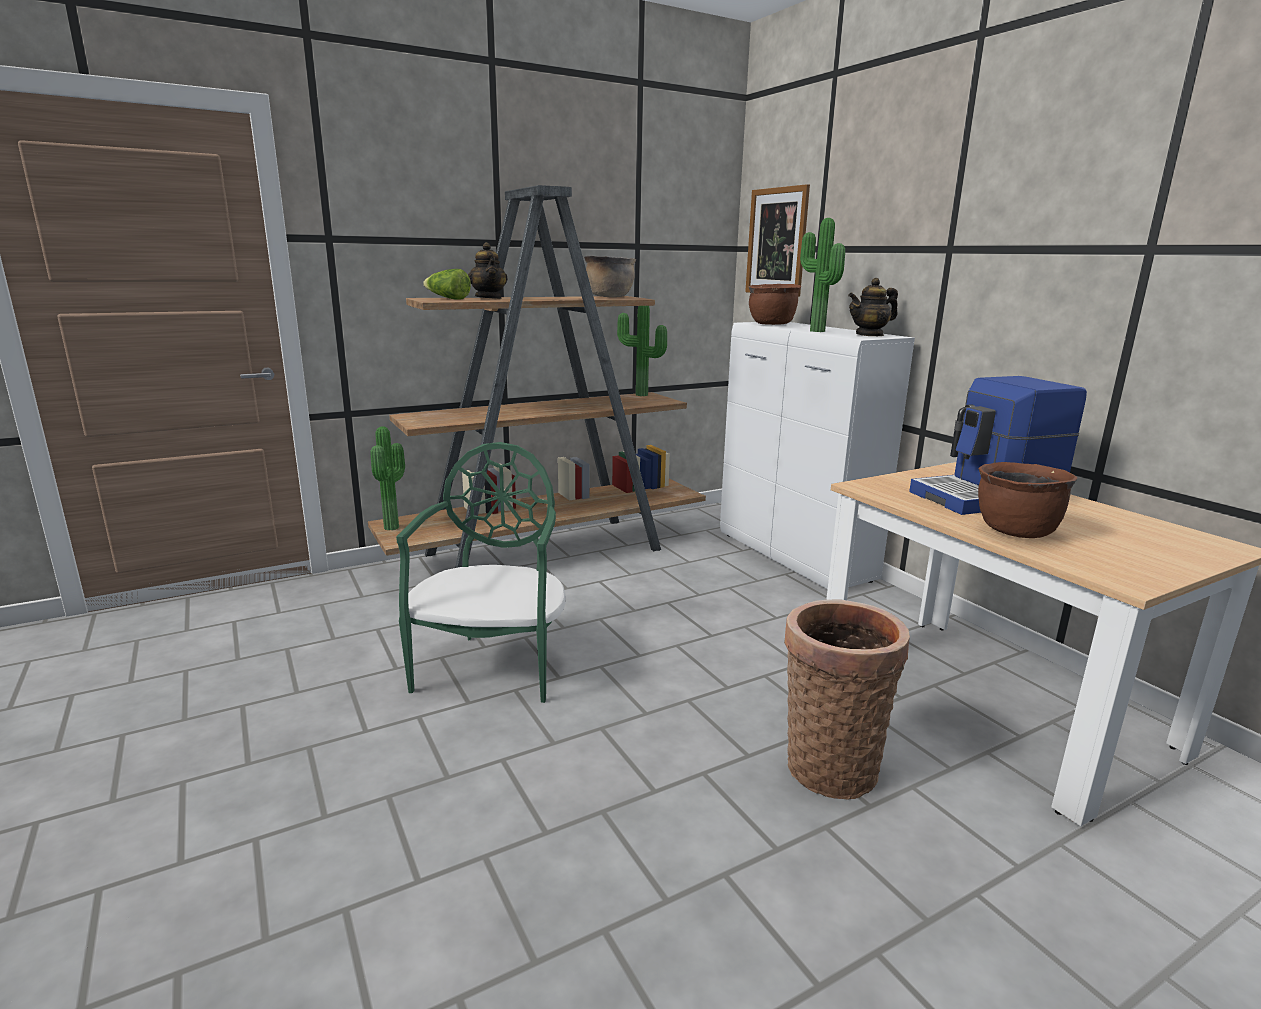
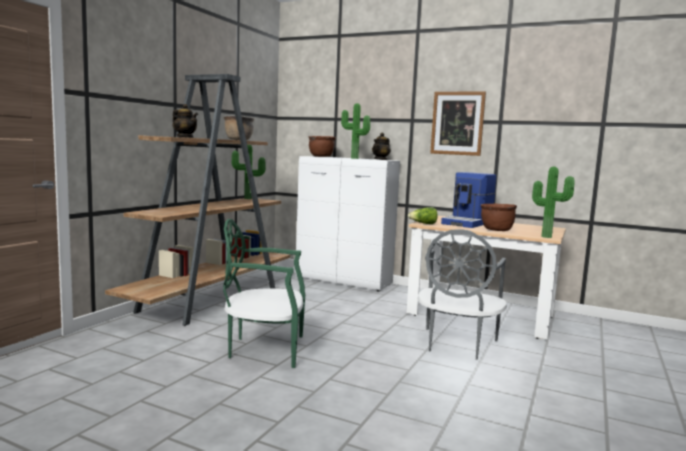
camera: 35 degrees left, 10 degrees down
(394, 527) = (133, 290): potted plant -> potted plant (547, 237)
(447, 299) = (169, 136): lettuce -> lettuce (423, 224)
(493, 666) = (265, 349): green chair -> green chair turned 60 degrees counterclockwise
(777, 242) = (307, 115): picture -> picture (457, 123)
(829, 764) = (456, 344): basket -> grey chair

